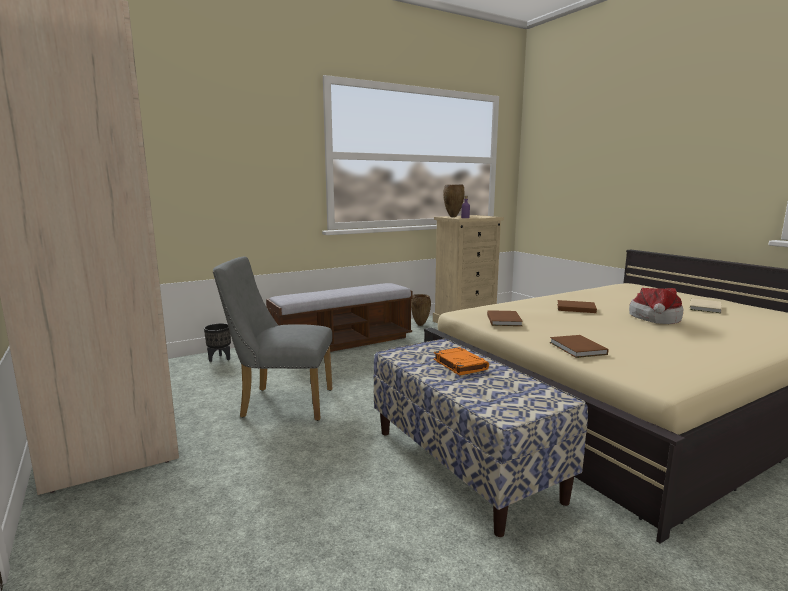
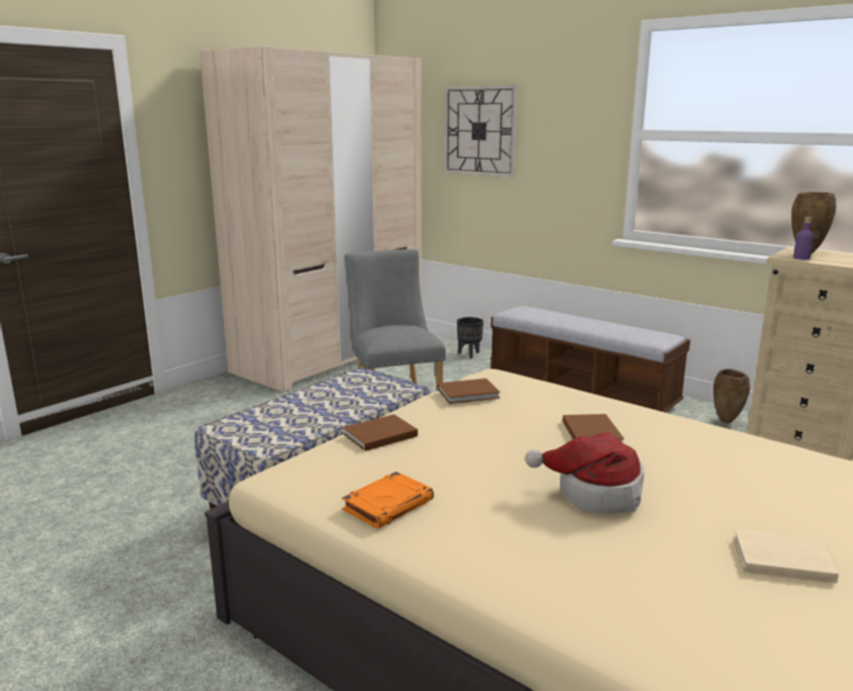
camera: 70 degrees right, 5 degrees up
(183, 150) = (480, 131): none -> wall clock
(459, 364) = (343, 401): orange book -> orange book (388, 505)

